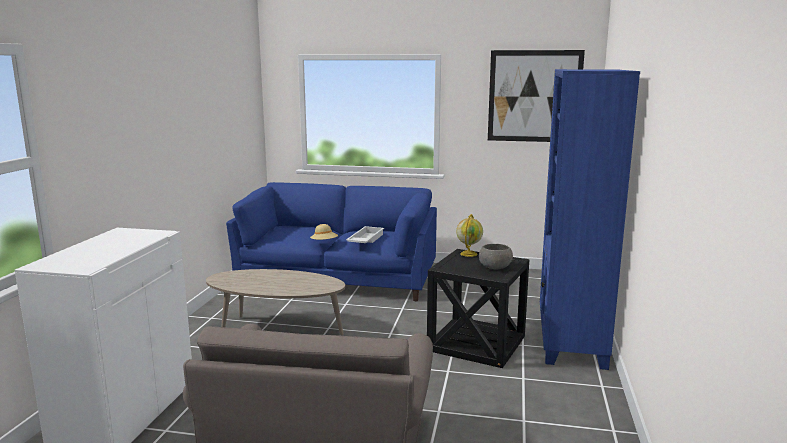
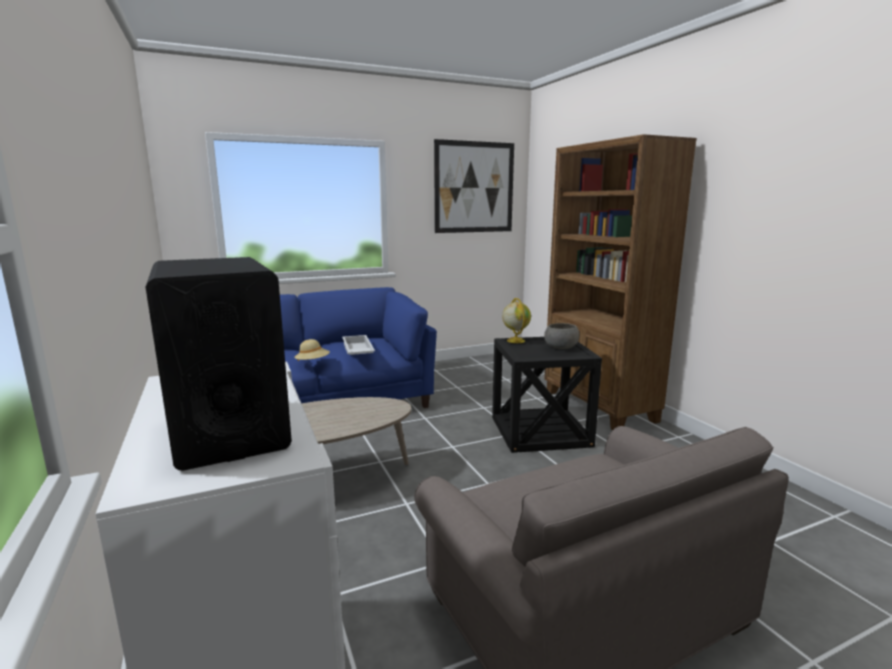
camera: 35 degrees left, 0 degrees up
(91, 255) = (228, 430): none -> black speaker
(570, 340) = (599, 406): blue bookcase -> brown bookcase

